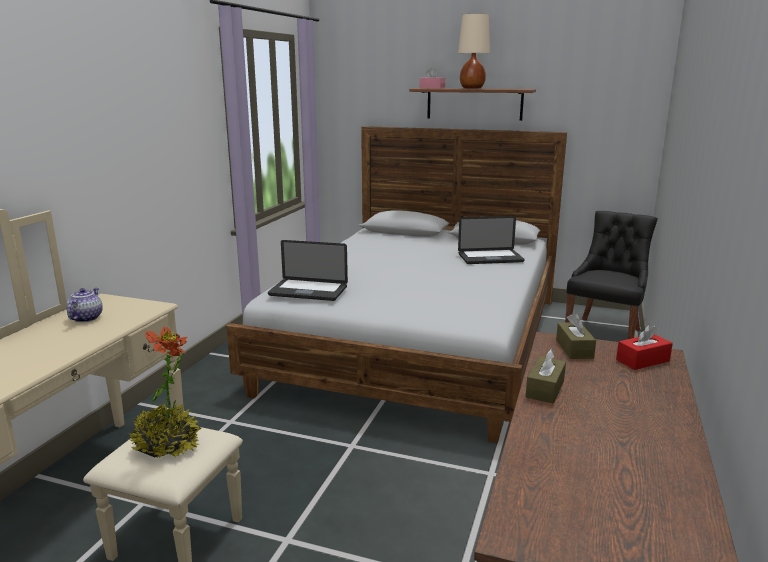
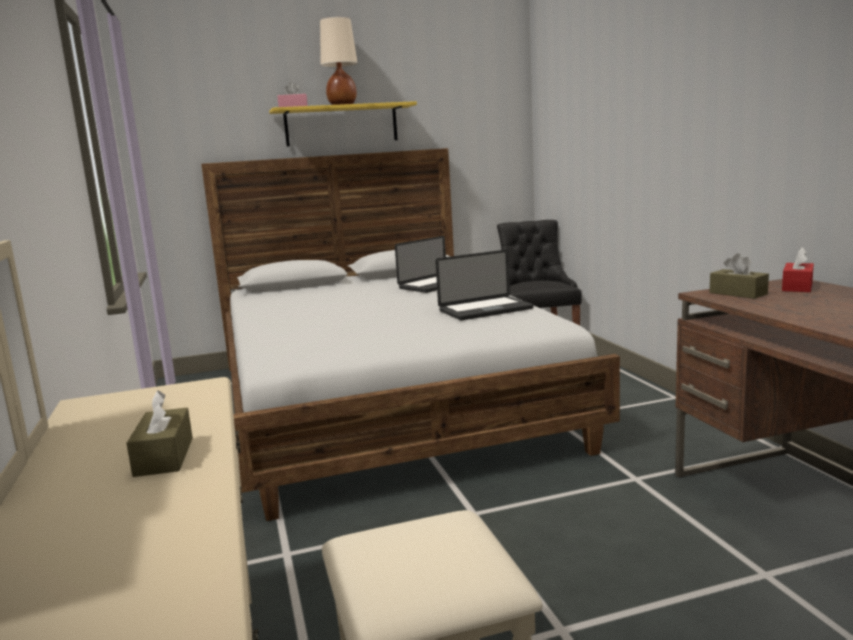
camera: 35 degrees left, 5 degrees down
(86, 318) = (118, 425): teapot -> none
(167, 445) = (422, 550): potted plant -> none
(308, 291) = (315, 346): laptop -> laptop (485, 310)
(474, 104) = (341, 125): brown shelf -> yellow shelf
(545, 389) = (800, 316): brown tissue box -> brown tissue box (164, 456)

